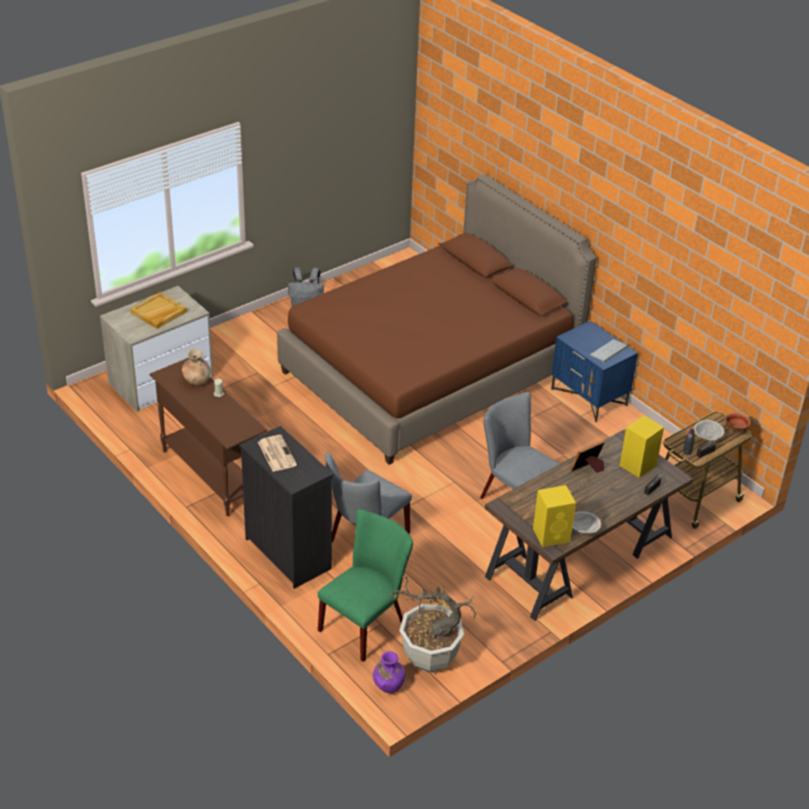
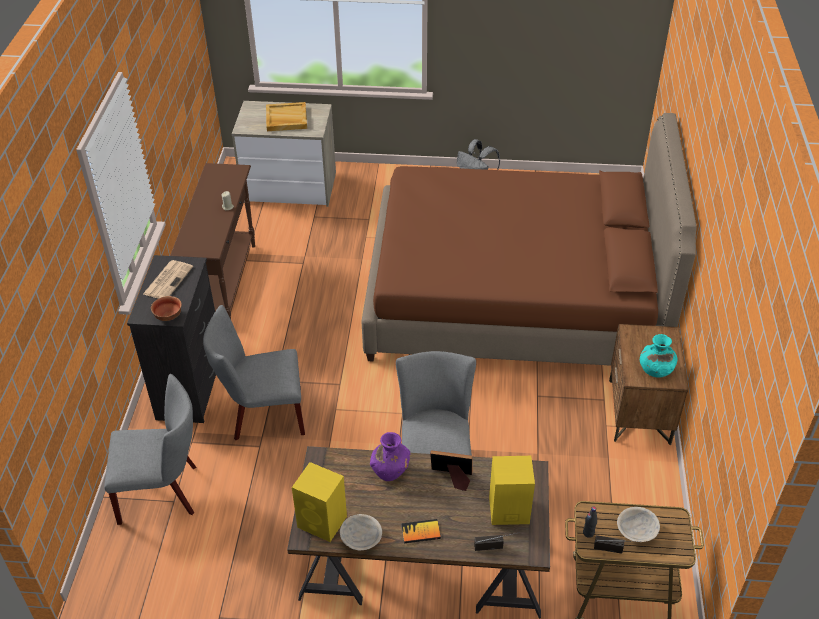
camera: 45 degrees right, 5 degrees up
(197, 381) = (228, 187): brown vase -> none
(366, 624) = (164, 492): green chair -> grey chair
(388, 684) = (107, 561): purple vase -> purple vase (390, 470)
(429, 656) = (170, 562): potted plant -> none
(589, 397) = (639, 412): blue nightstand -> brown nightstand
(608, 351) = (655, 370): keyboard -> turquoise vase
(609, 505) = (420, 532): none -> book
(735, 429) = (680, 544): bowl -> bowl (168, 316)

